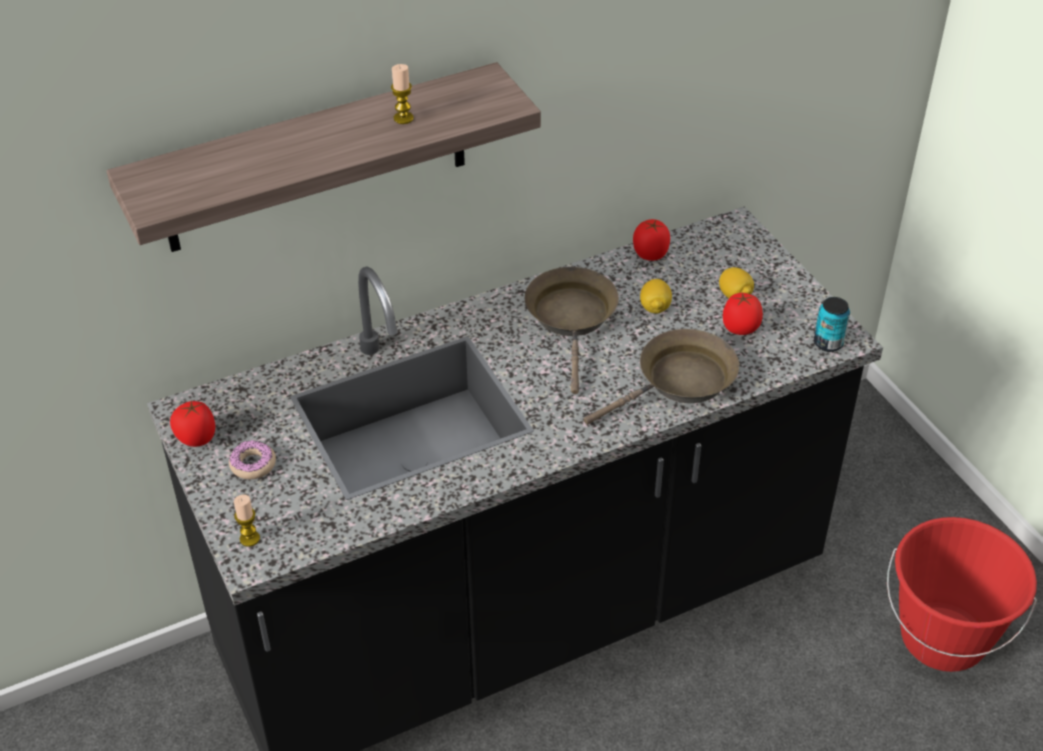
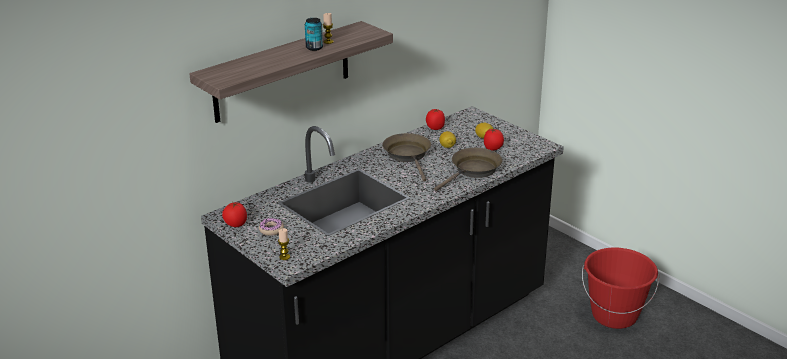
camera: 15 degrees left, 15 degrees down
(828, 343) = (537, 148): can -> can (314, 48)

